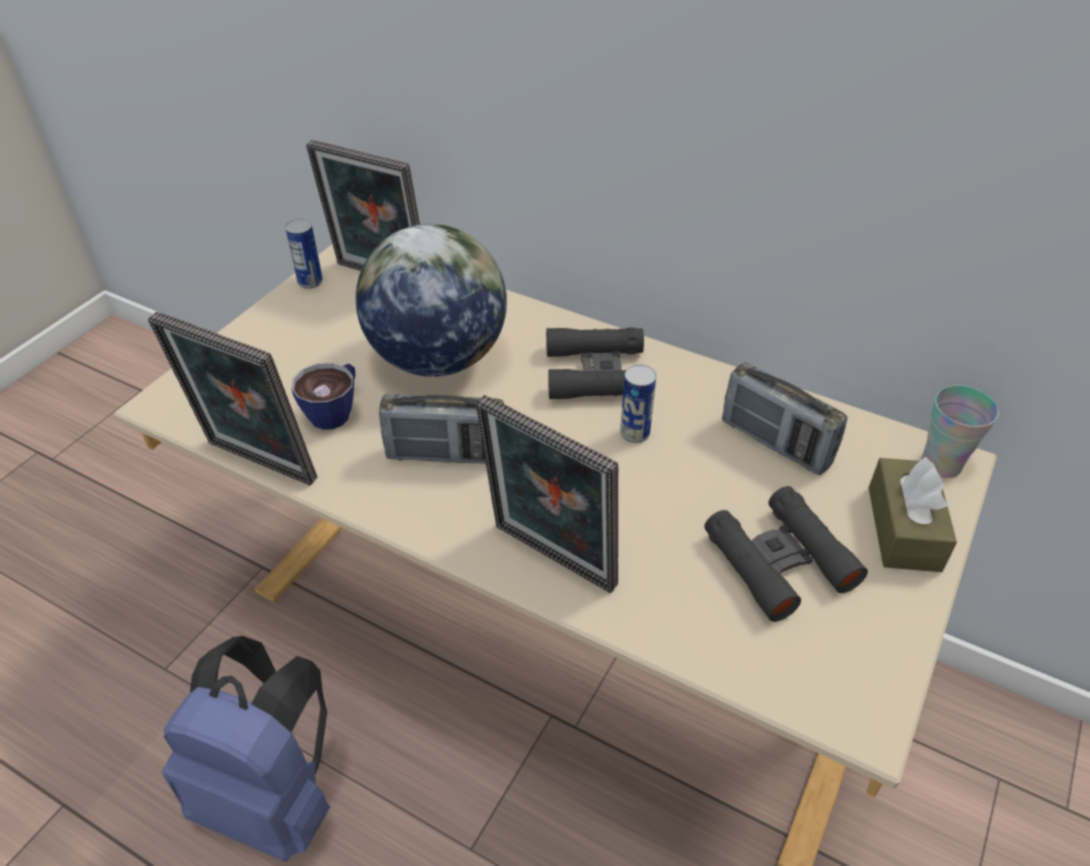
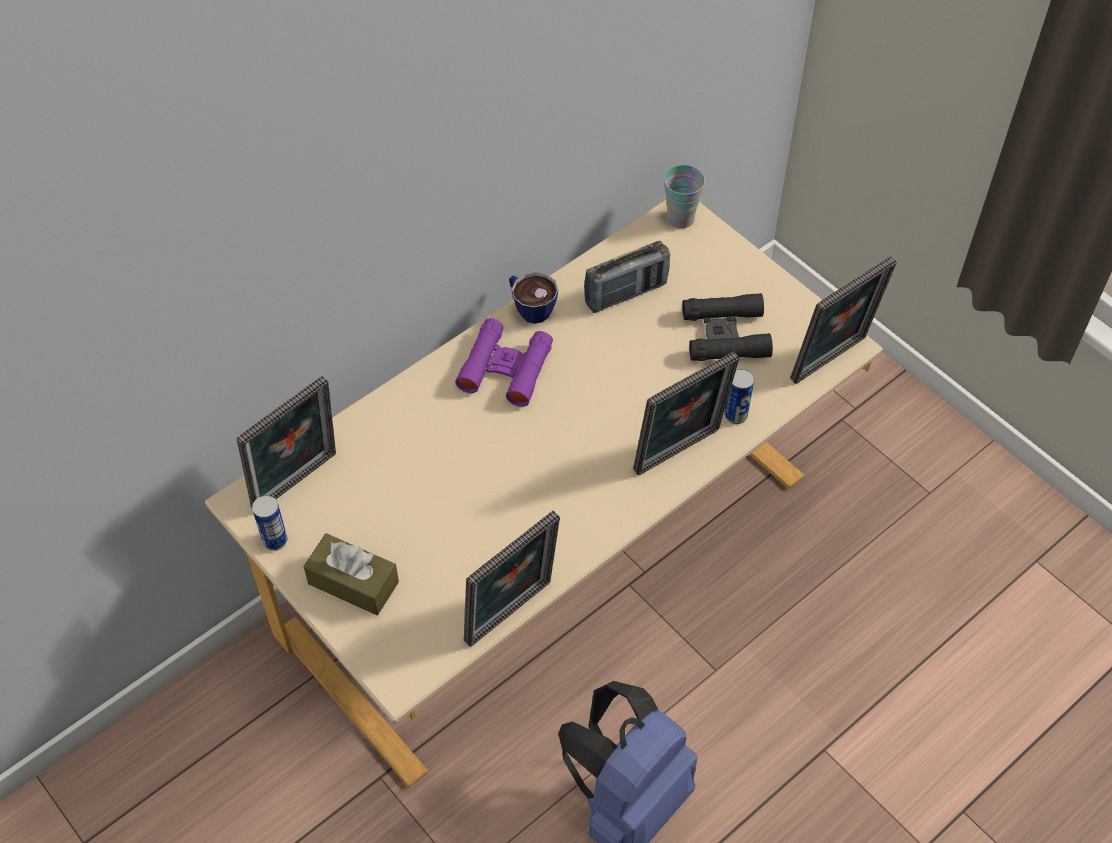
camera: 70 degrees left, 10 degrees up
(335, 410) = (470, 551): cup -> cup (530, 308)
(437, 359) = (437, 467): globe -> none
(446, 455) = (554, 488): radio -> none
(596, 373) = (505, 368): black binoculars -> purple binoculars
(634, 433) = (582, 368): can -> can (735, 415)
(817, 709) = (832, 362): none -> picture frame
(903, 528) = (724, 263): brown tissue box -> brown tissue box (353, 583)

